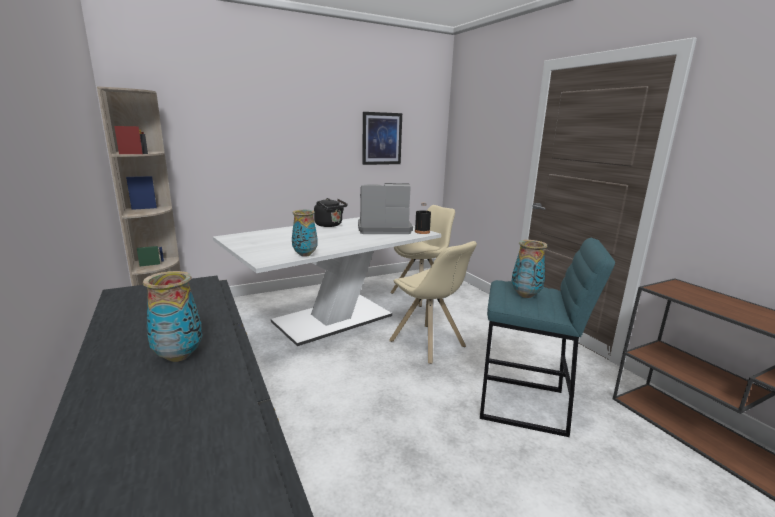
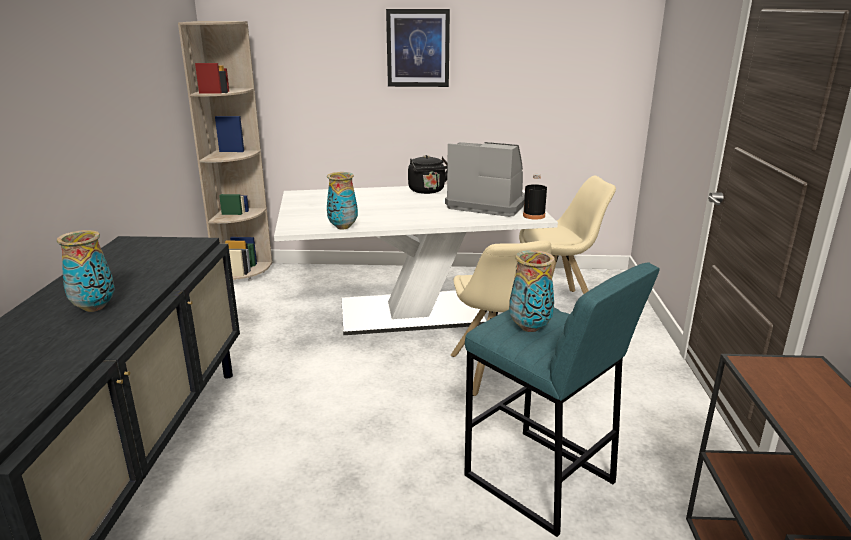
camera: 30 degrees right, 5 degrees up
(381, 138) = (538, 71): picture -> picture (418, 48)

